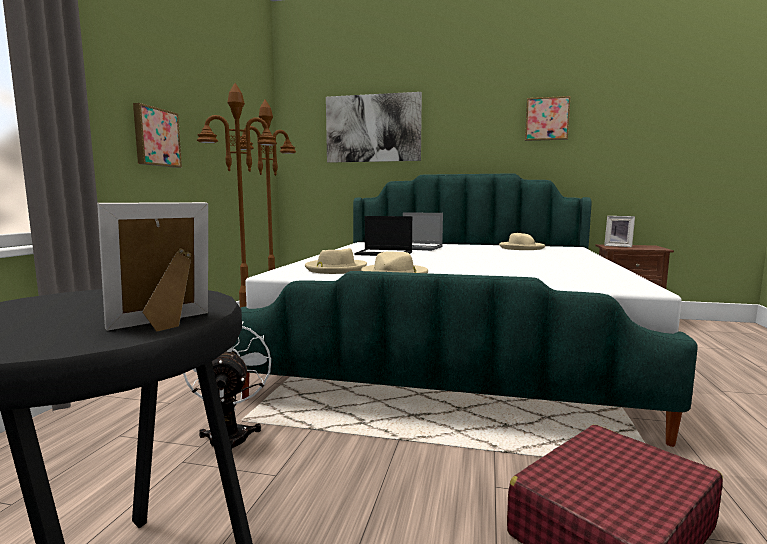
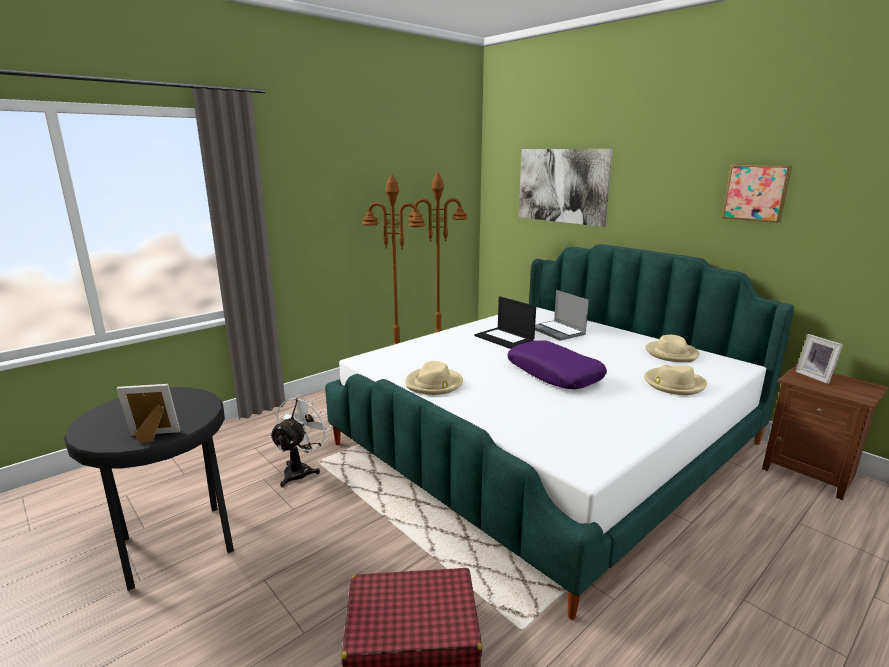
camera: 35 degrees right, 10 degrees up
(156, 137) = (331, 224): picture -> none
(335, 269) = (413, 361): beige hat -> beige hat (673, 384)
(476, 261) = (554, 374): none -> purple pillow

